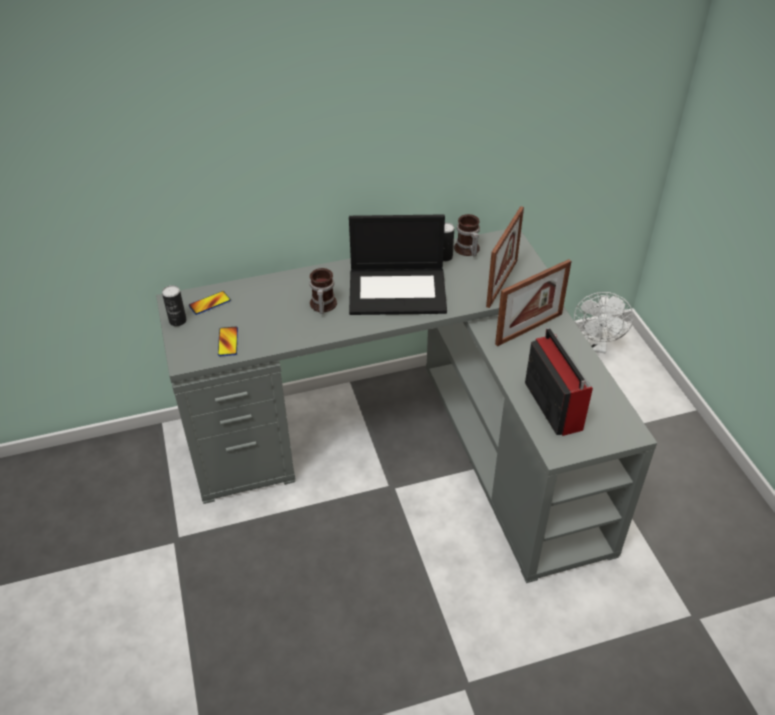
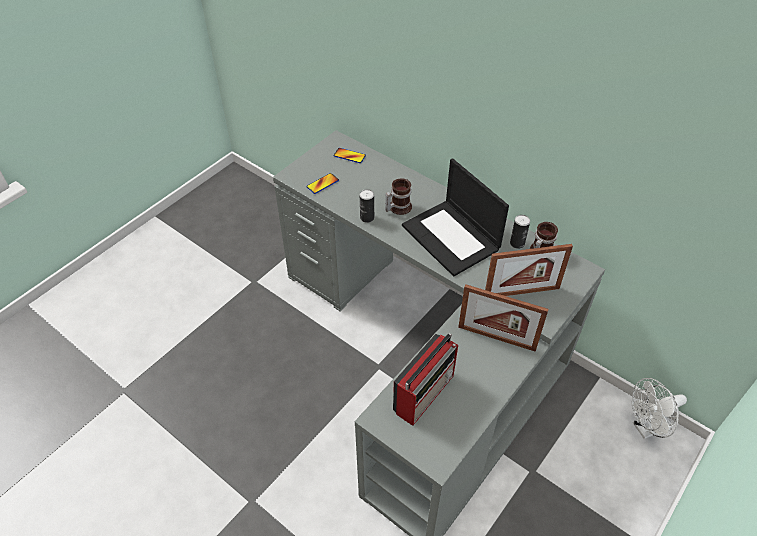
camera: 55 degrees right, 5 degrees up
(178, 321) = (321, 152): can -> can (367, 218)

